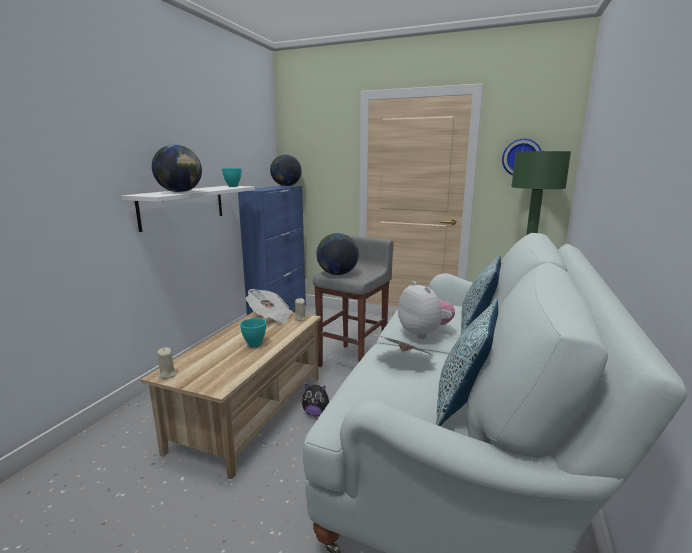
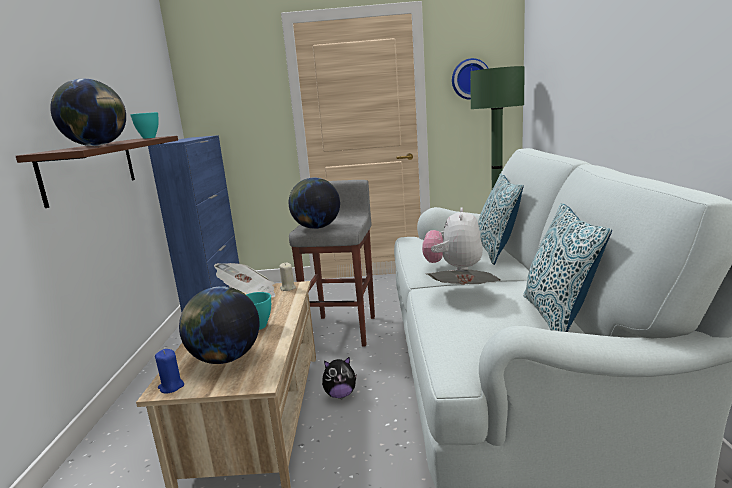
camera: 20 degrees left, 0 degrees up
(167, 375) = (171, 387): beige candle -> blue candle
(183, 206) = (90, 169): white shelf -> brown shelf
(286, 186) = (199, 137): globe -> globe (225, 358)
(424, 333) = (453, 268): plush toy -> plush toy turned 120 degrees counterclockwise

